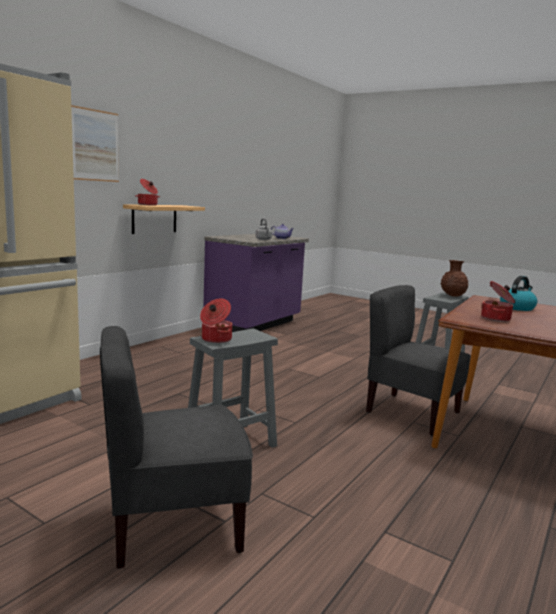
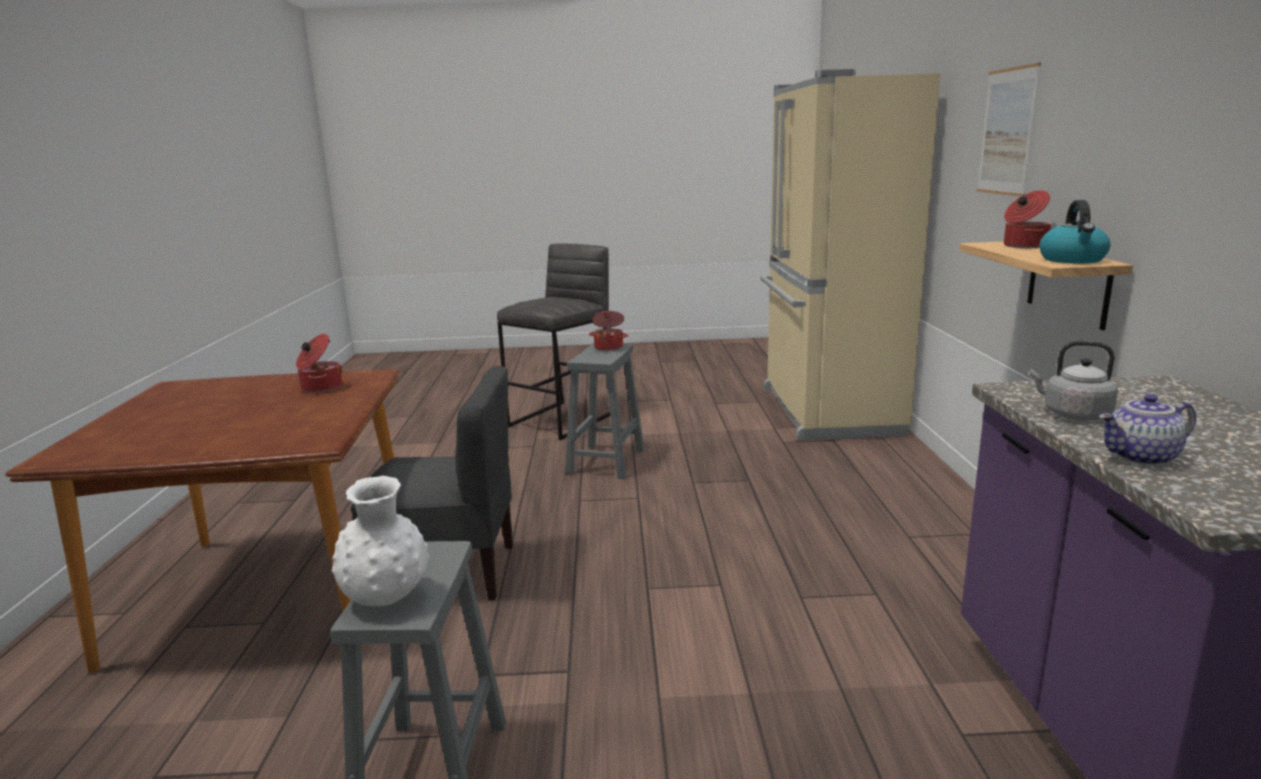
camera: 145 degrees right, 5 degrees up
(173, 525) = (563, 420): grey chair -> grey stool
(453, 296) = (386, 598): brown vase -> white vase
(517, 307) = (266, 426): kettle -> kettle (1073, 260)

